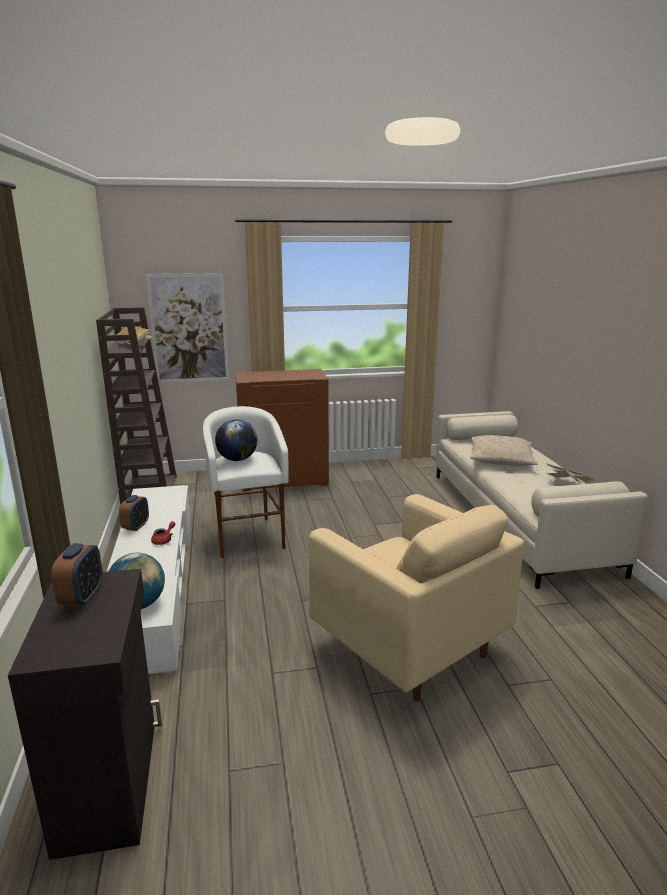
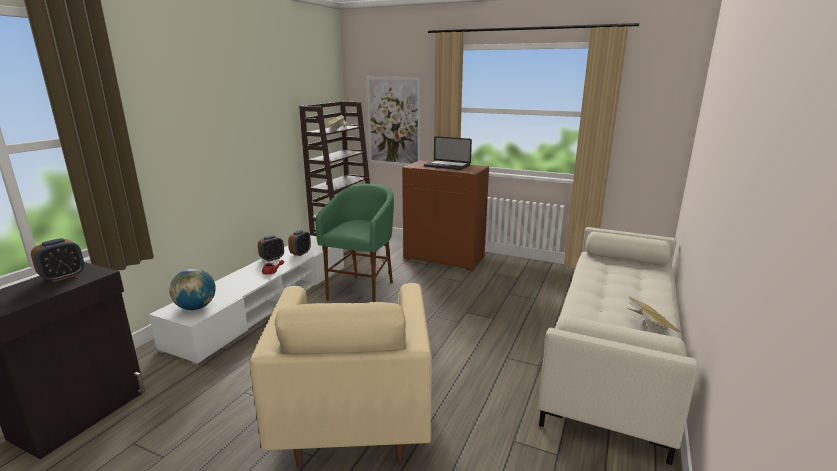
camera: 35 degrees right, 0 degrees up
(161, 511) = (300, 253): none -> alarm clock
(237, 459) = (350, 225): globe -> none
(248, 536) = (363, 291): white stool -> green stool
(281, 374) = (447, 166): none -> laptop
(501, 459) = (610, 283): beige pillow -> none

